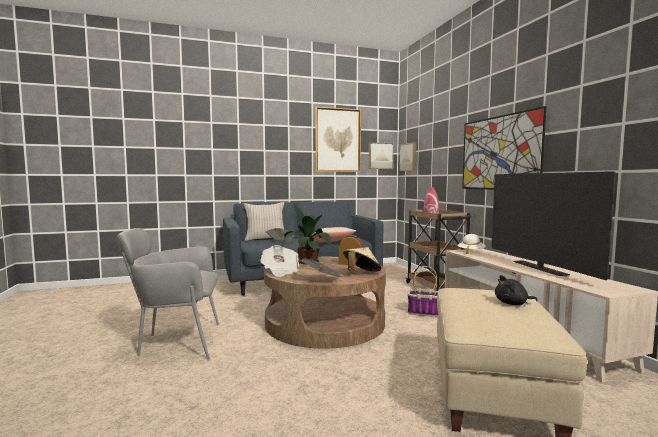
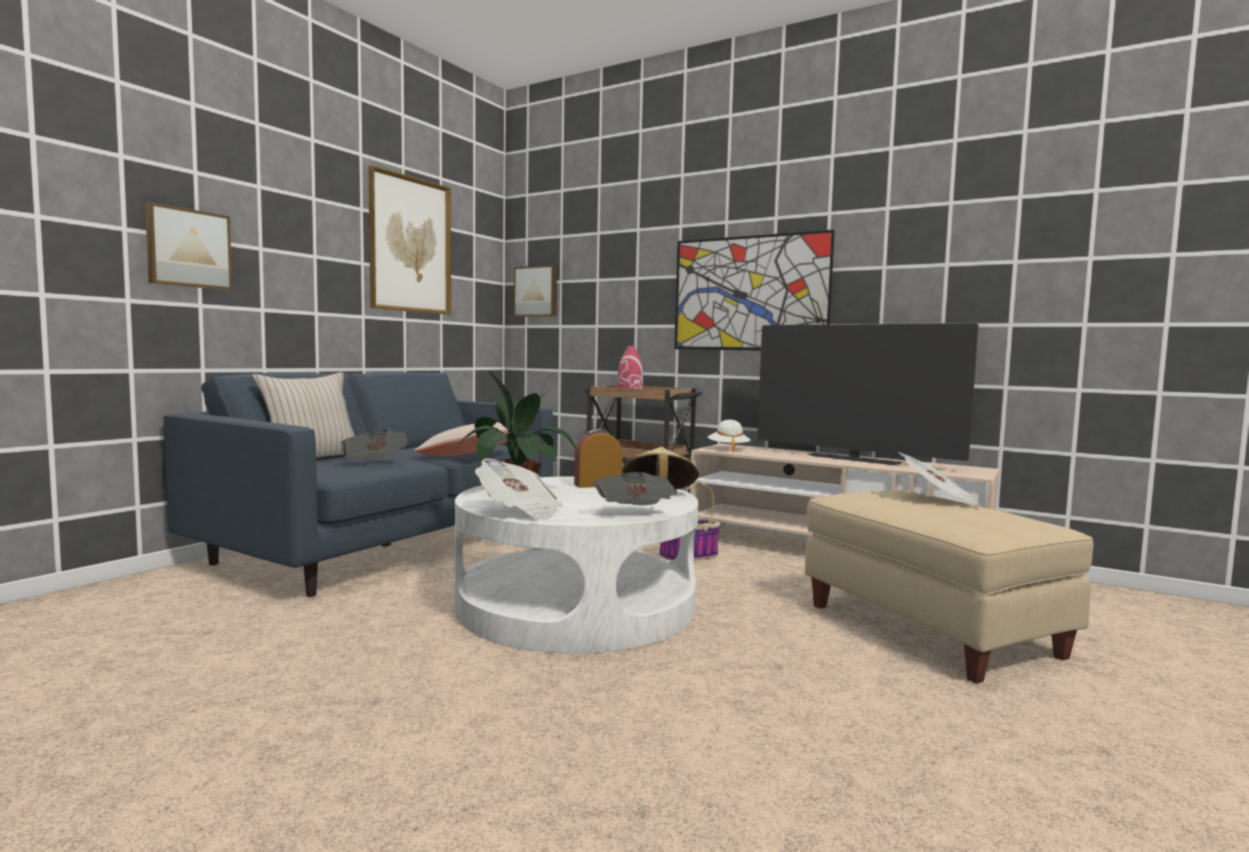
camera: 40 degrees left, 0 degrees up
(176, 343) = (347, 725): grey armchair -> none
(325, 322) = (576, 603): brown coffee table -> white coffee table
(380, 156) = (479, 285): picture -> picture (188, 248)
(513, 304) = (939, 501): black plush toy -> newspaper

